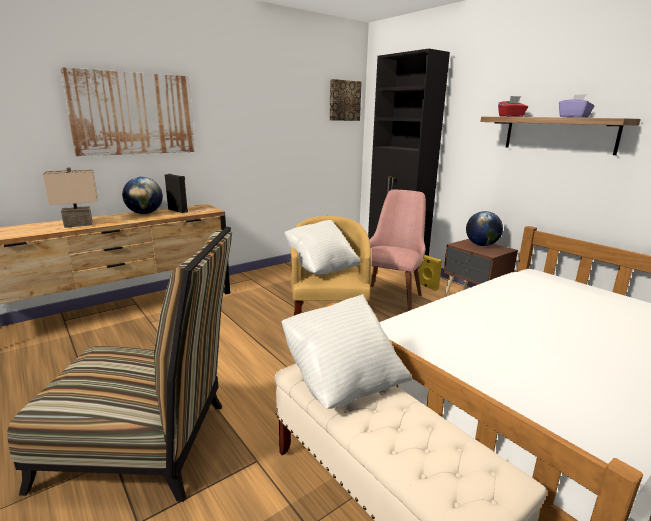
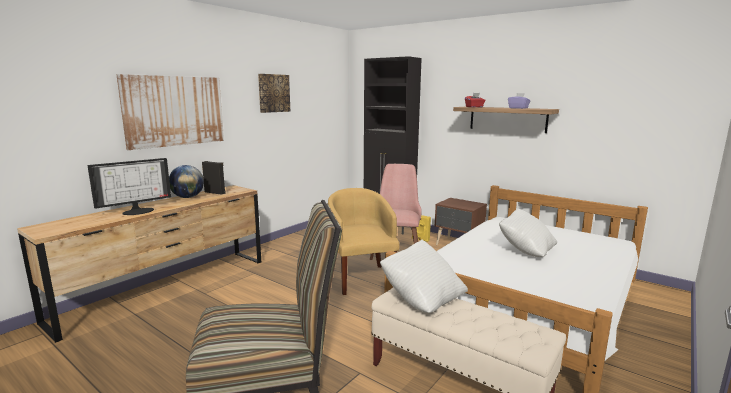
camera: 15 degrees left, 5 degrees down
(79, 224) = (138, 211): beige table lamp -> monitor
(321, 268) = (355, 229): white pillow -> white pillow (525, 251)
(344, 100) = (334, 92): picture -> picture (273, 93)
(481, 245) = (460, 202): globe -> none

